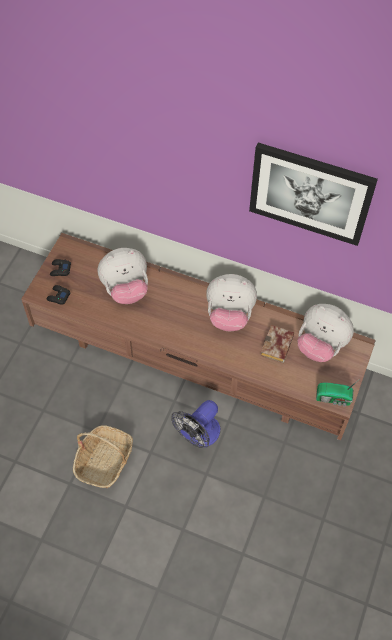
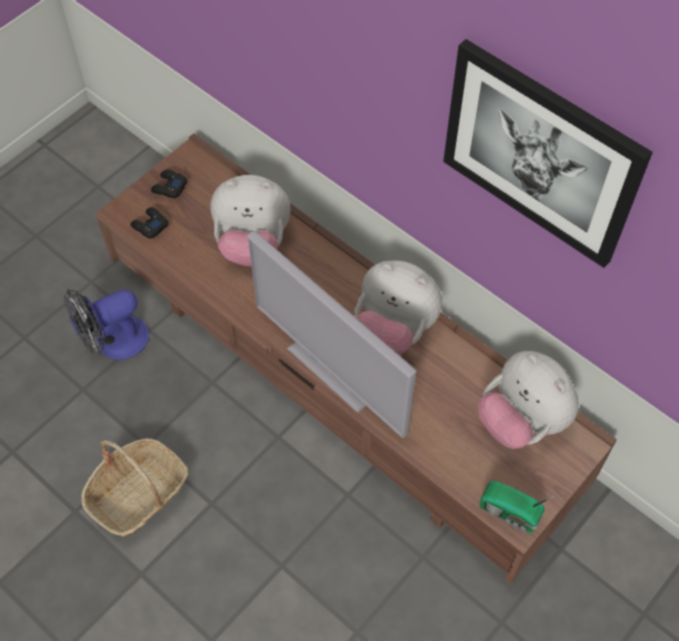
camera: 20 degrees right, 0 degrees up
(198, 435) = (293, 502): fan -> fan (113, 342)
(204, 348) = (334, 368): none -> television
(277, 347) = (450, 402): book -> none

